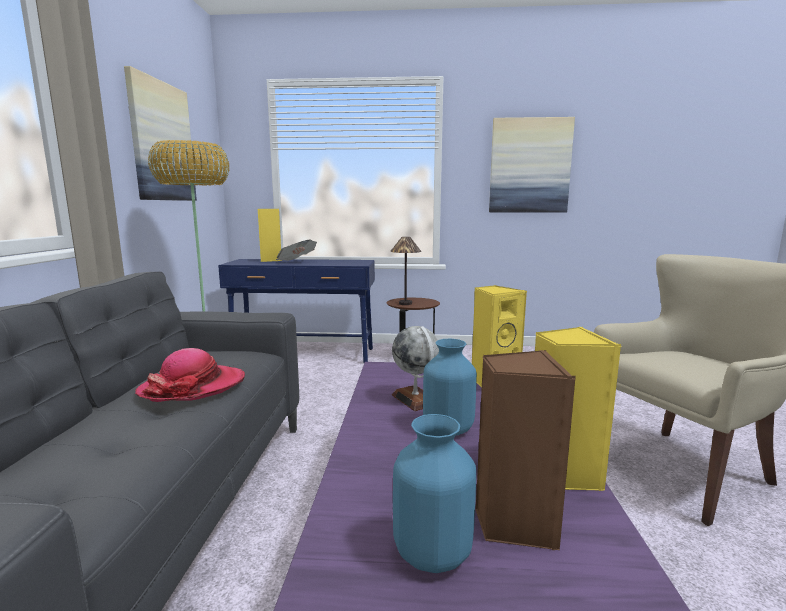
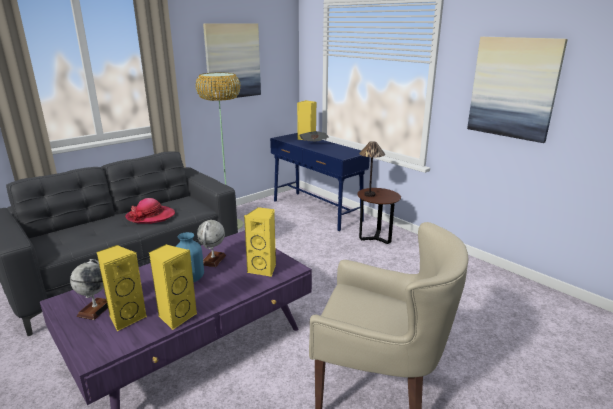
camera: 45 degrees right, 10 degrees up
(433, 552) = (95, 309): blue vase -> globe
(513, 524) = (126, 318): brown speaker -> yellow speaker

